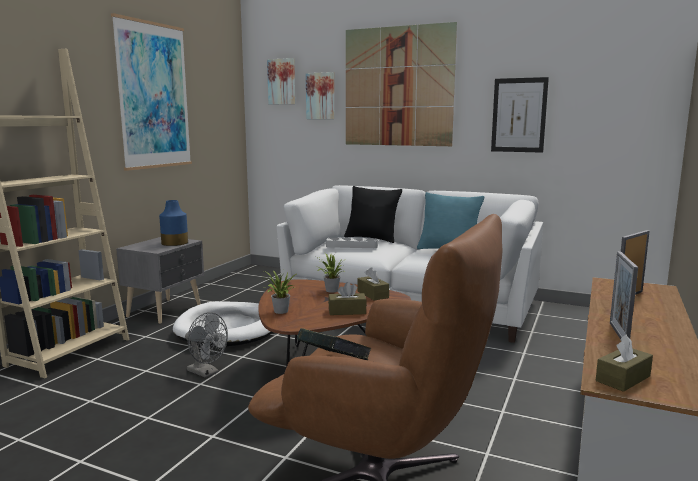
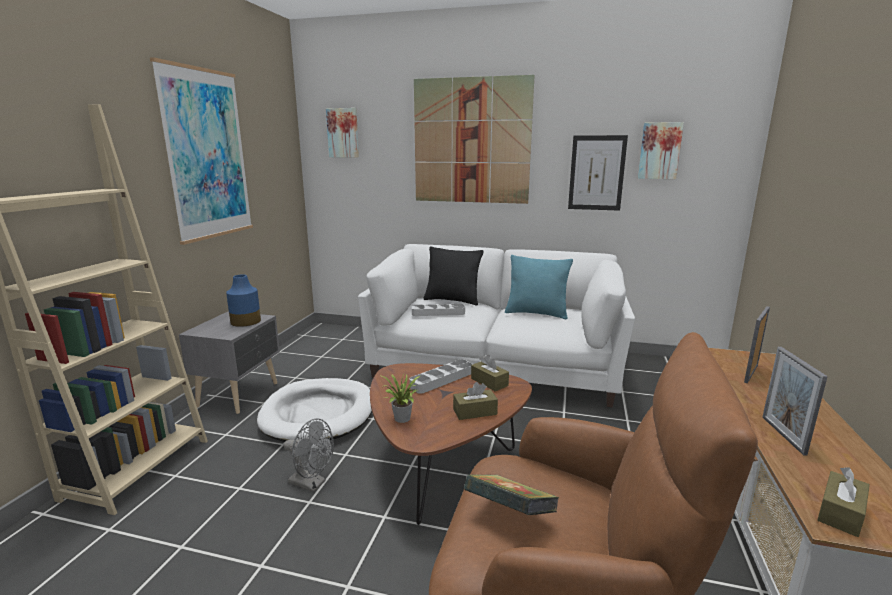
camera: 10 degrees left, 5 degrees up
(321, 96) = (387, 149): picture -> picture (659, 151)
(330, 290) = (442, 379): potted plant -> grey tray

